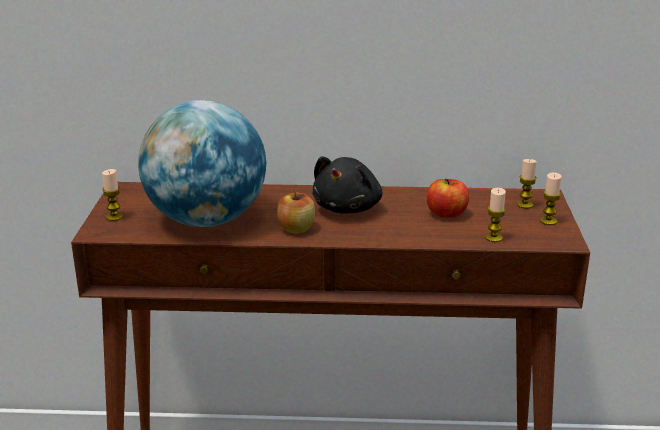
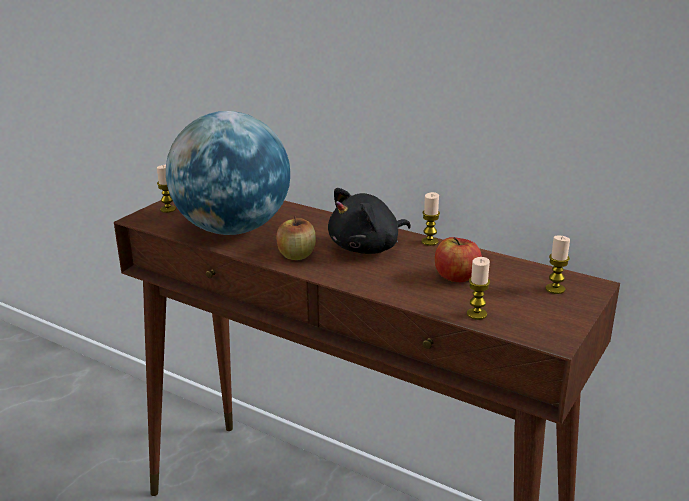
camera: 30 degrees right, 0 degrees up
(548, 221) = (561, 313): candle -> candle (429, 241)

